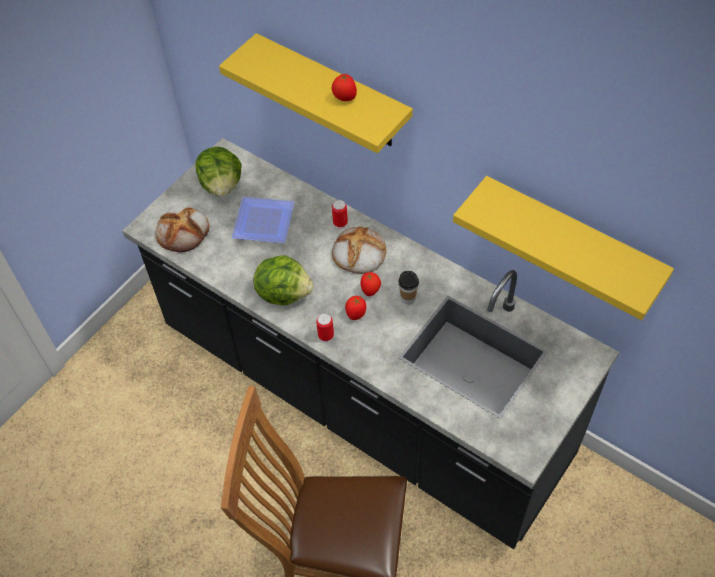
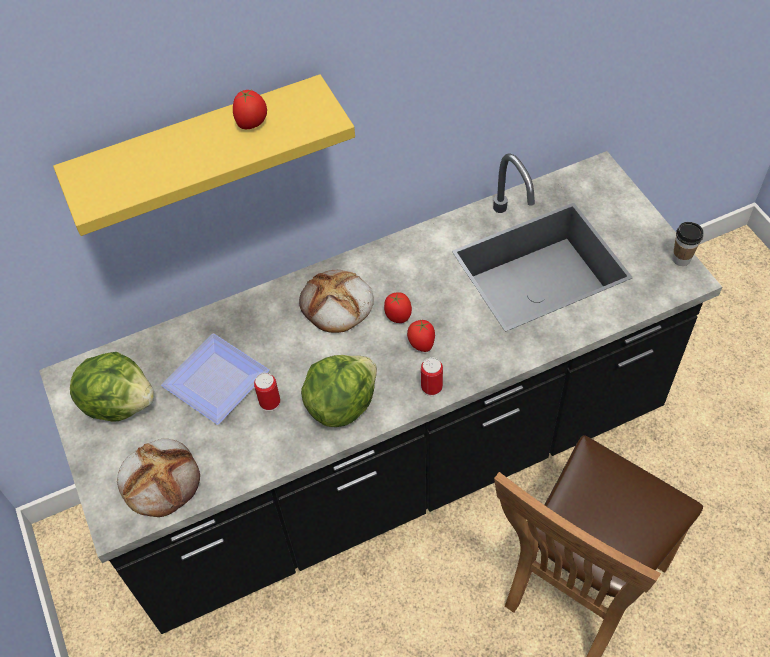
camera: 60 degrees left, 0 degrees up
(340, 223) = (279, 303): can -> can (270, 402)
(408, 298) = (432, 287): cup -> cup (681, 259)
(571, 241) = (536, 74): yellow shelf -> none

